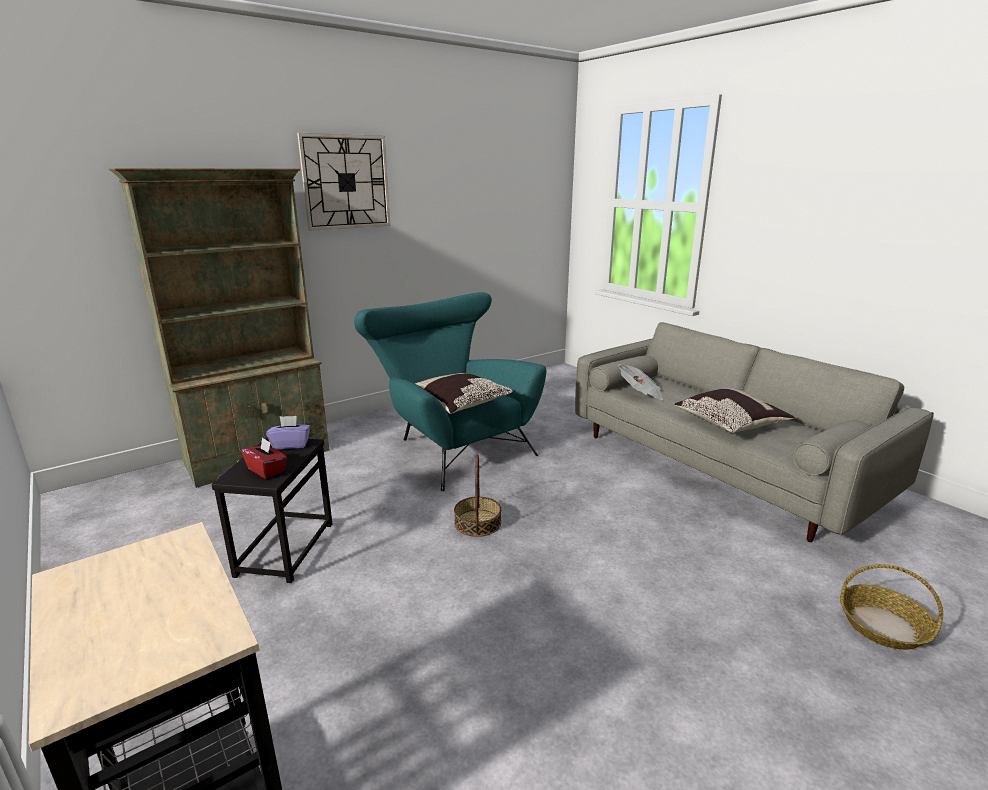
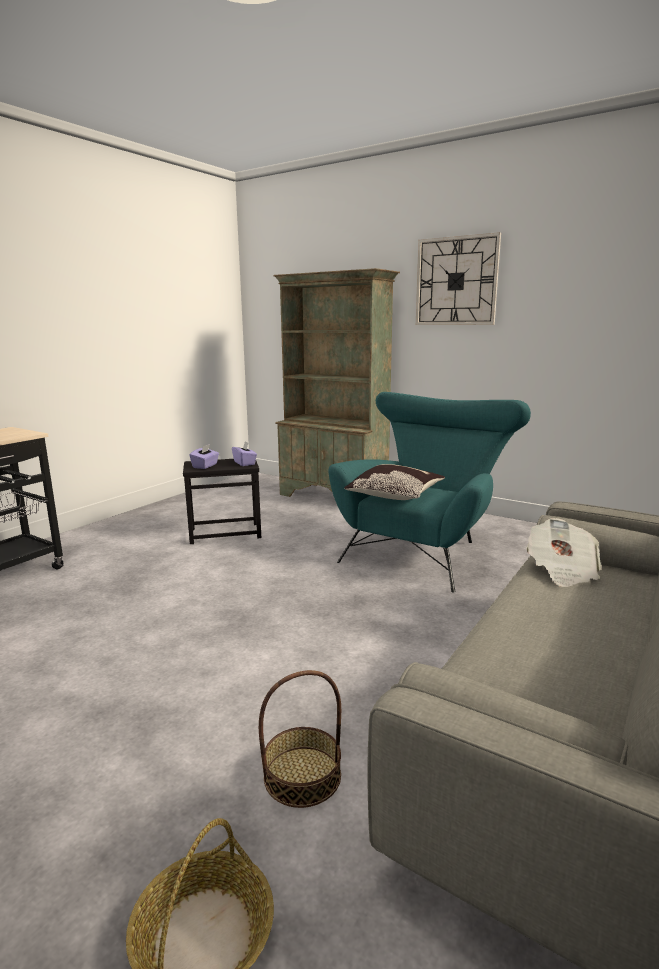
camera: 70 degrees right, 5 degrees down
(267, 470) = (205, 466): red tissue box -> purple tissue box
(477, 523) = (296, 586): basket -> basket (302, 775)
(730, 423) = (538, 642): pillow -> none

